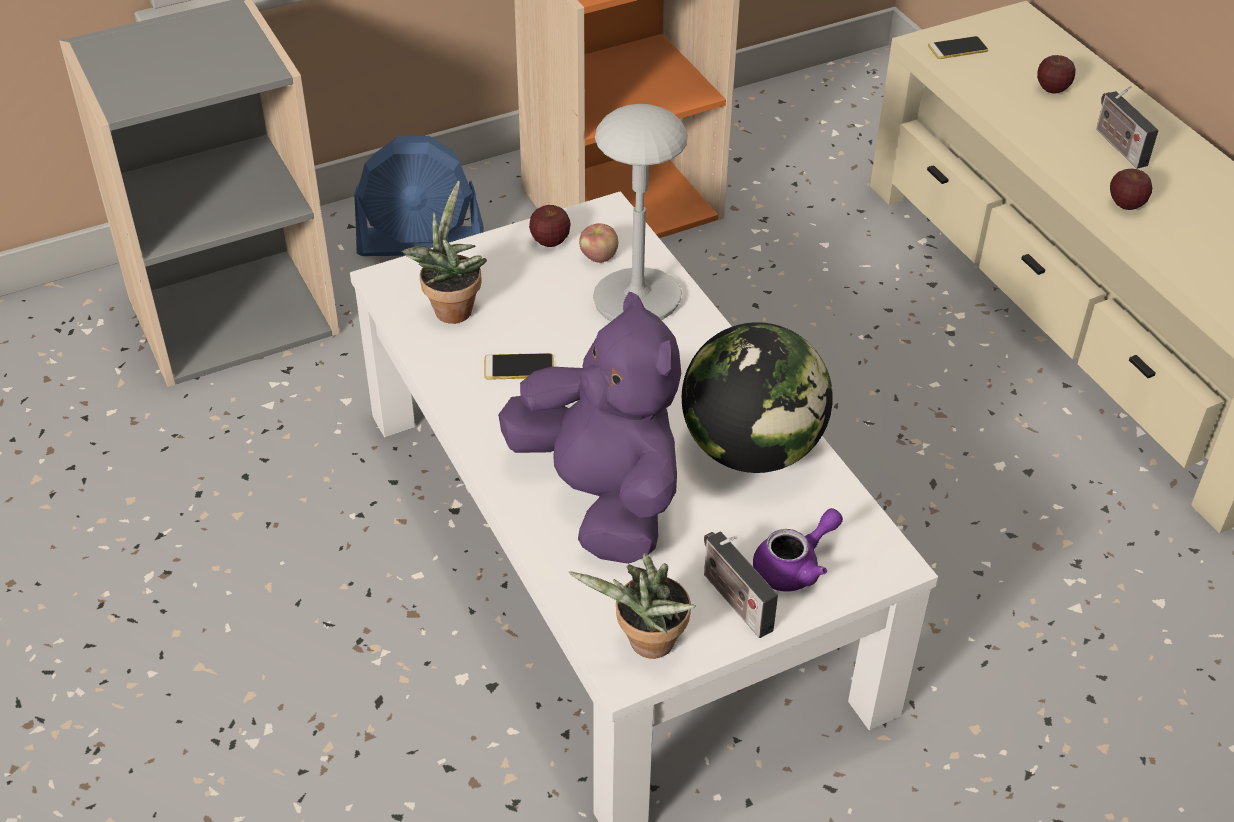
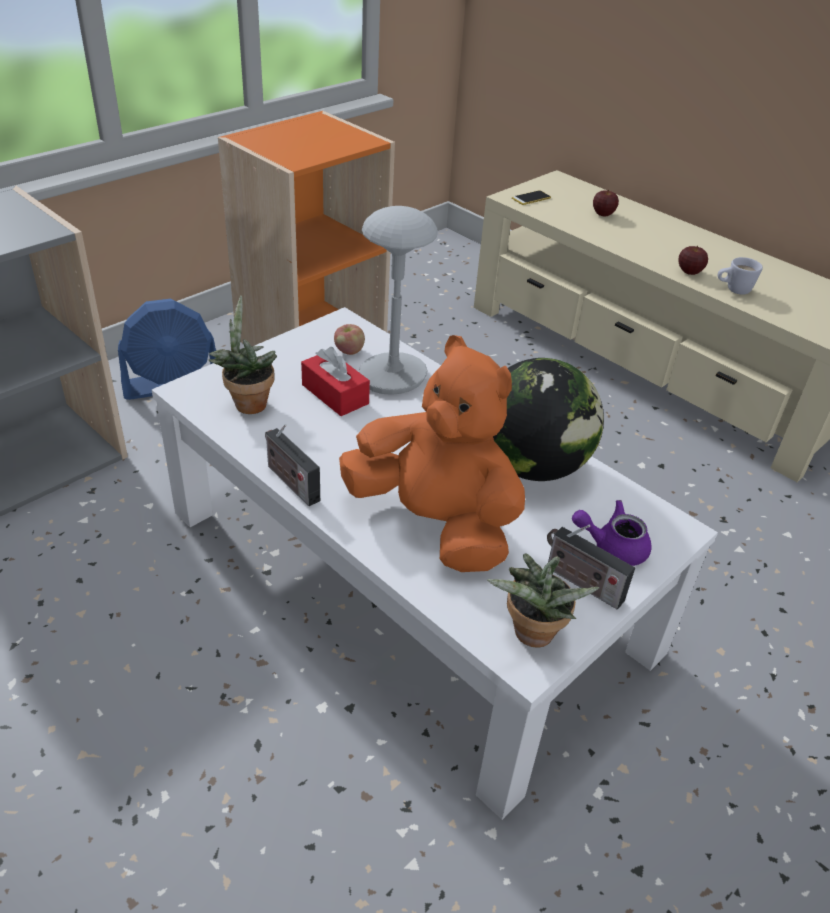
camera: 20 degrees left, 5 degrees down
(519, 367) = (322, 437): phone -> none
(549, 241) = (306, 346): apple -> none
(556, 314) = (335, 394): none -> red tissue box
(601, 496) = (435, 523): purple plush toy -> orange plush toy
(795, 566) = (612, 547): purple teapot -> purple teapot turned 120 degrees counterclockwise
(1118, 145) = (662, 240): radio -> radio (290, 481)
(1174, 243) = (733, 290): none -> white mug

